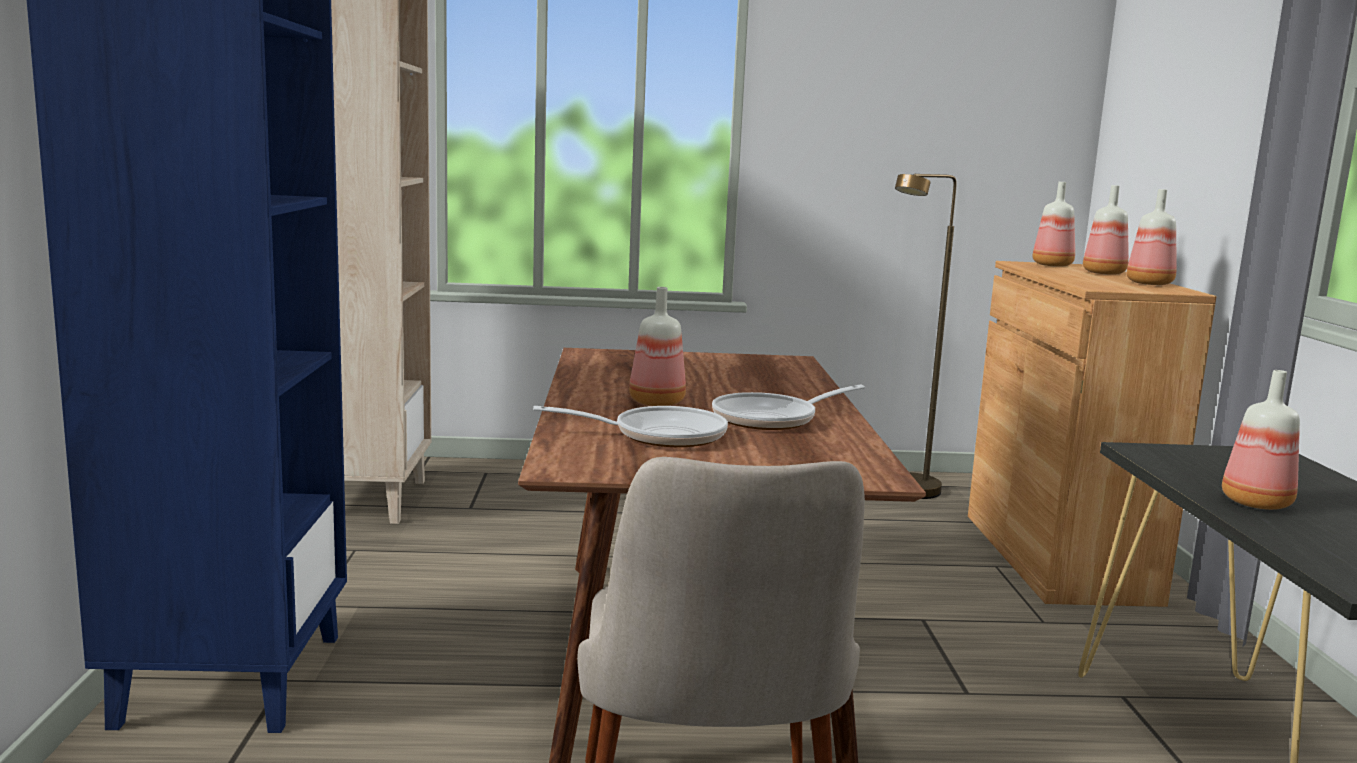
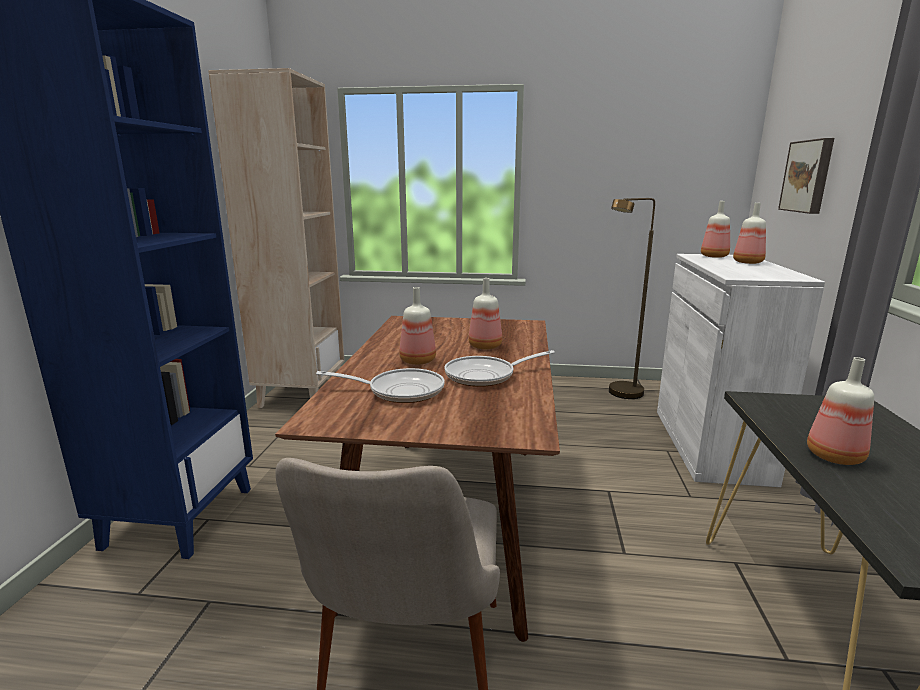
camera: 10 degrees right, 5 degrees up
(1057, 557) = (710, 445): brown cabinet -> white cabinet
(1151, 283) = (778, 271): bottle -> bottle (486, 346)
(1179, 151) = (808, 176): none -> picture

